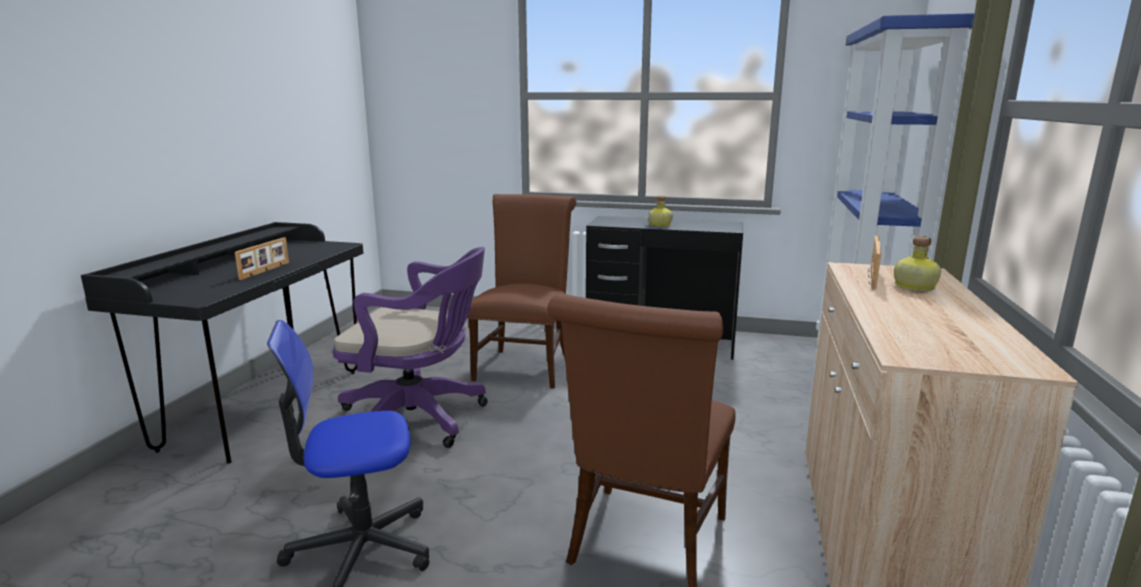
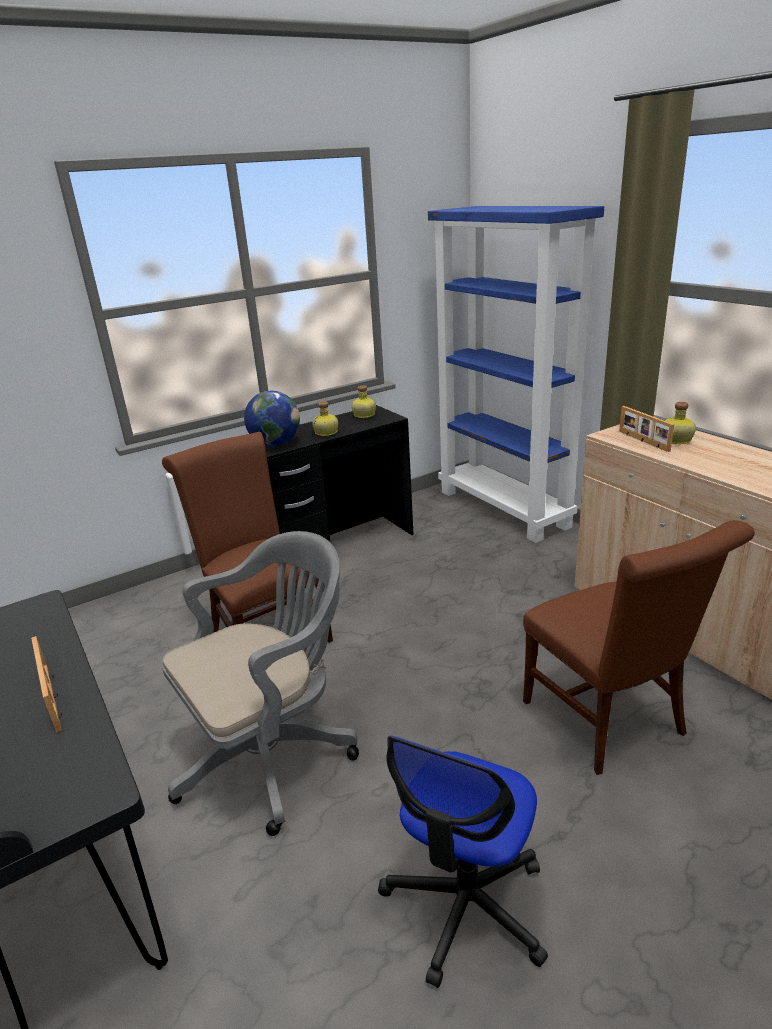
camera: 45 degrees left, 10 degrees up
(420, 419) = (274, 753): purple office chair -> grey office chair
(611, 222) = (275, 444): none -> globe
(714, 224) = (363, 415): none -> bottle

